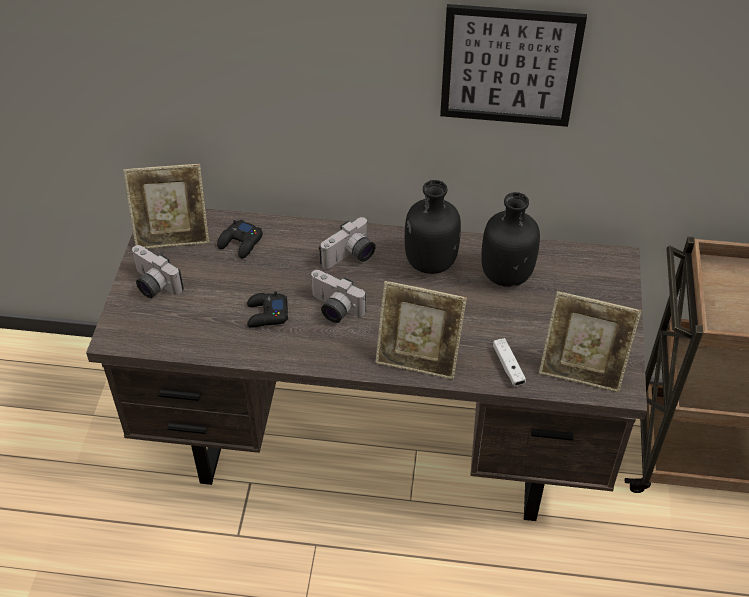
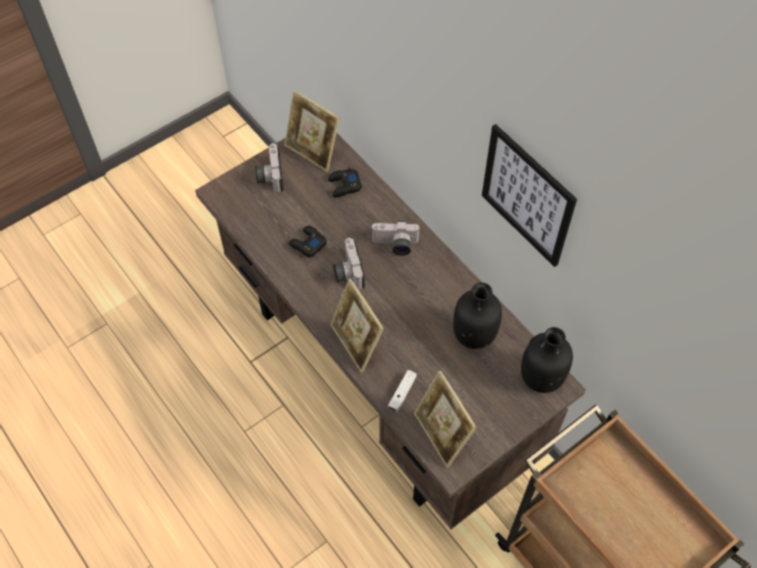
camera: 45 degrees right, 10 degrees up
(429, 262) = (437, 287): black bottle -> black bottle (540, 377)

